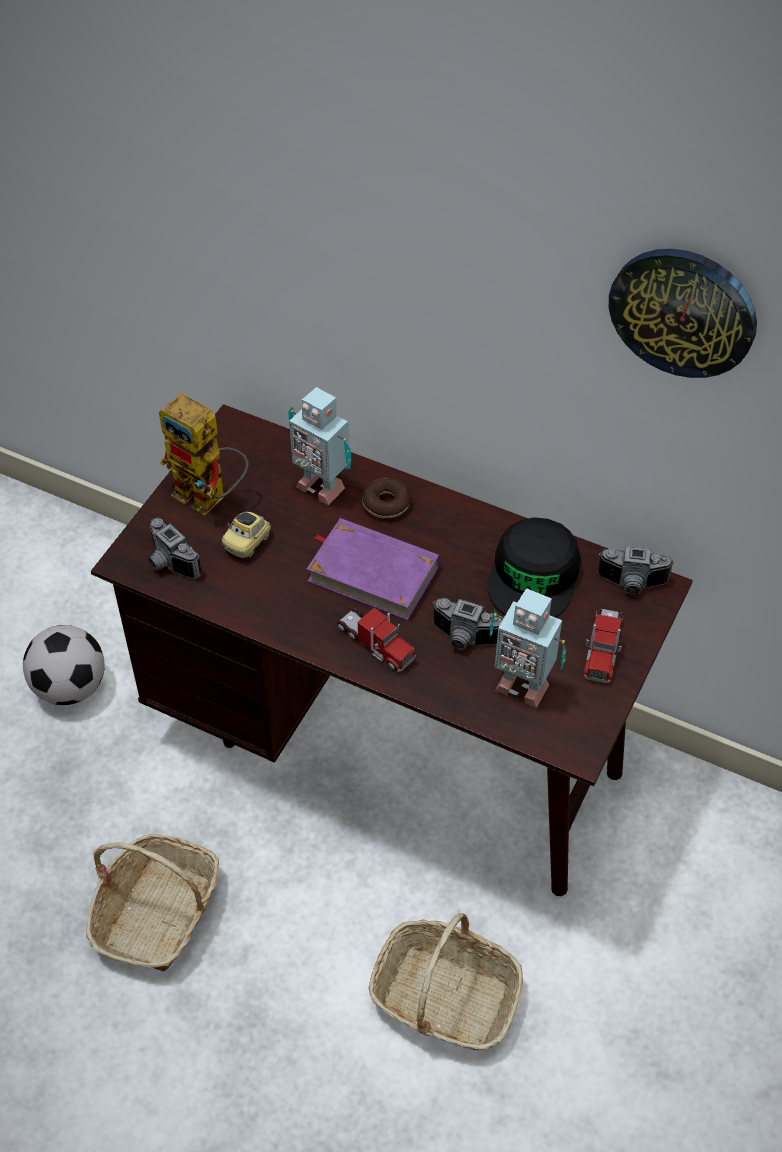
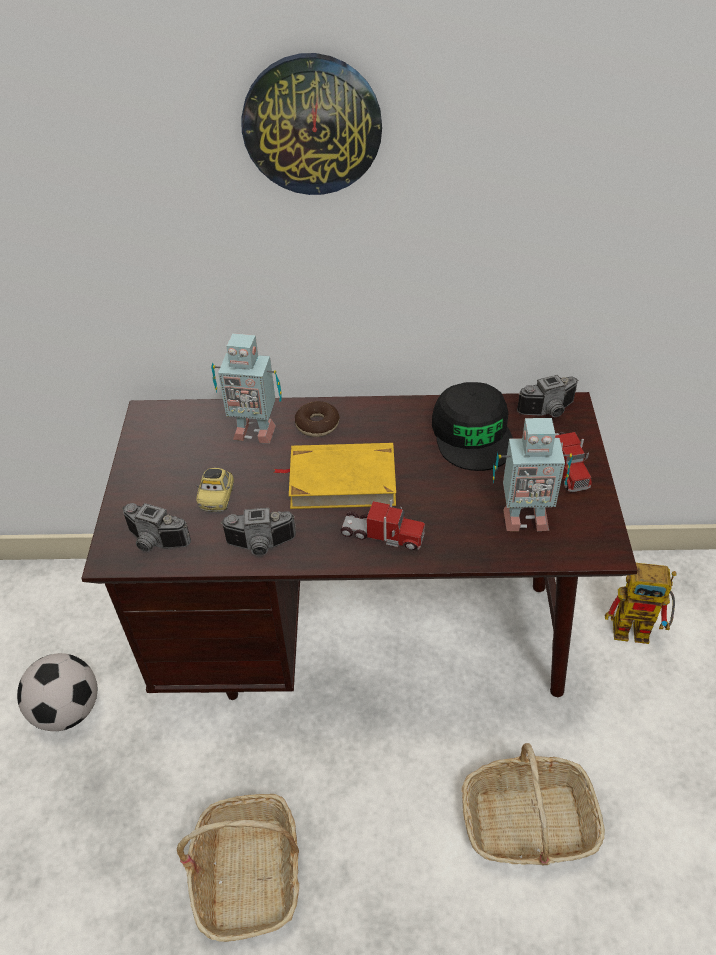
camera: 25 degrees left, 5 degrees down
(210, 498) = (162, 475): toy robot -> toy robot (639, 629)
(373, 573) = (342, 480): purple book -> yellow book
(463, 639) = (452, 502): camera -> camera (261, 546)
(683, 311) = (573, 121): wall clock -> wall clock (312, 125)

